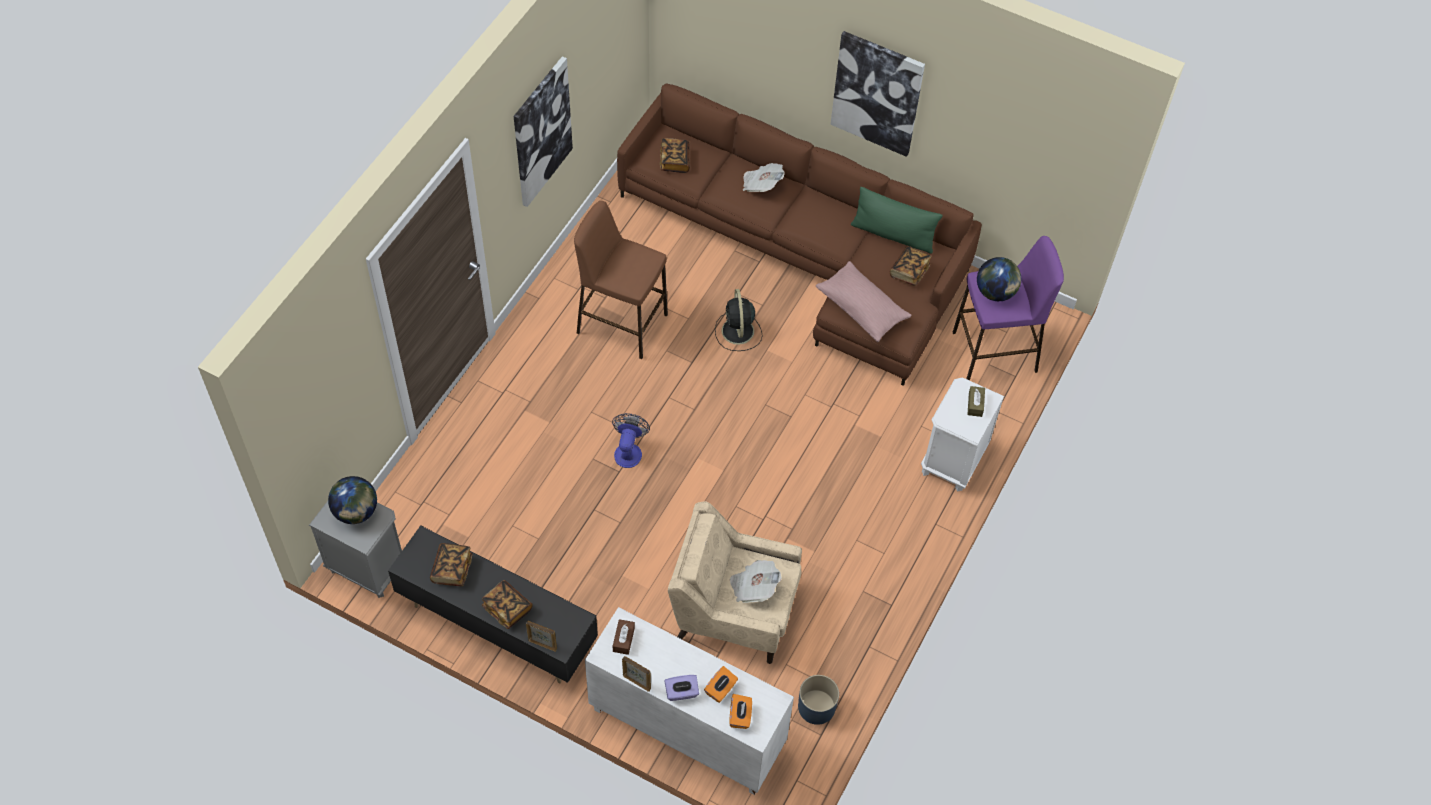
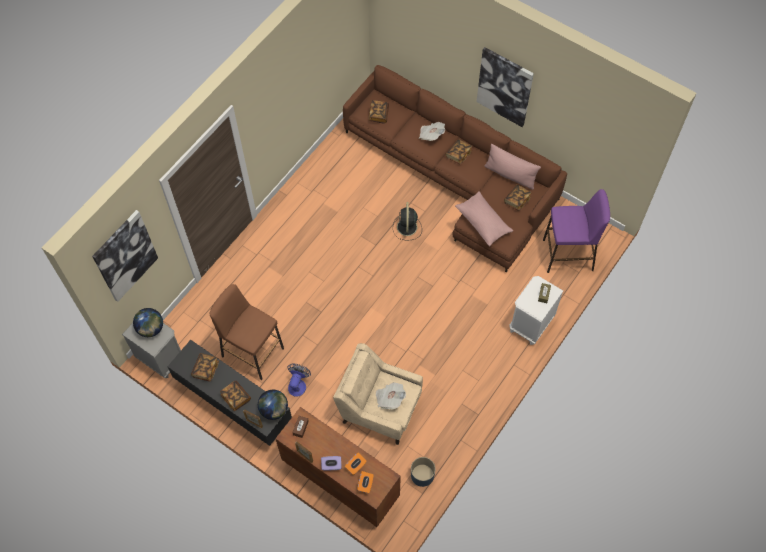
camera: 10 degrees right, 5 degrees up
(541, 131) = (288, 97): picture -> picture (125, 256)
(621, 323) = (335, 216): brown stool -> brown stool (252, 352)
(629, 450) = (329, 299): fan -> fan (298, 384)
(685, 729) = (339, 481): white cabinet -> brown cabinet
(808, 211) = (458, 155): none -> book
(893, 235) = (510, 175): green pillow -> pink pillow
(995, 292) = (567, 221): globe -> globe (274, 410)

